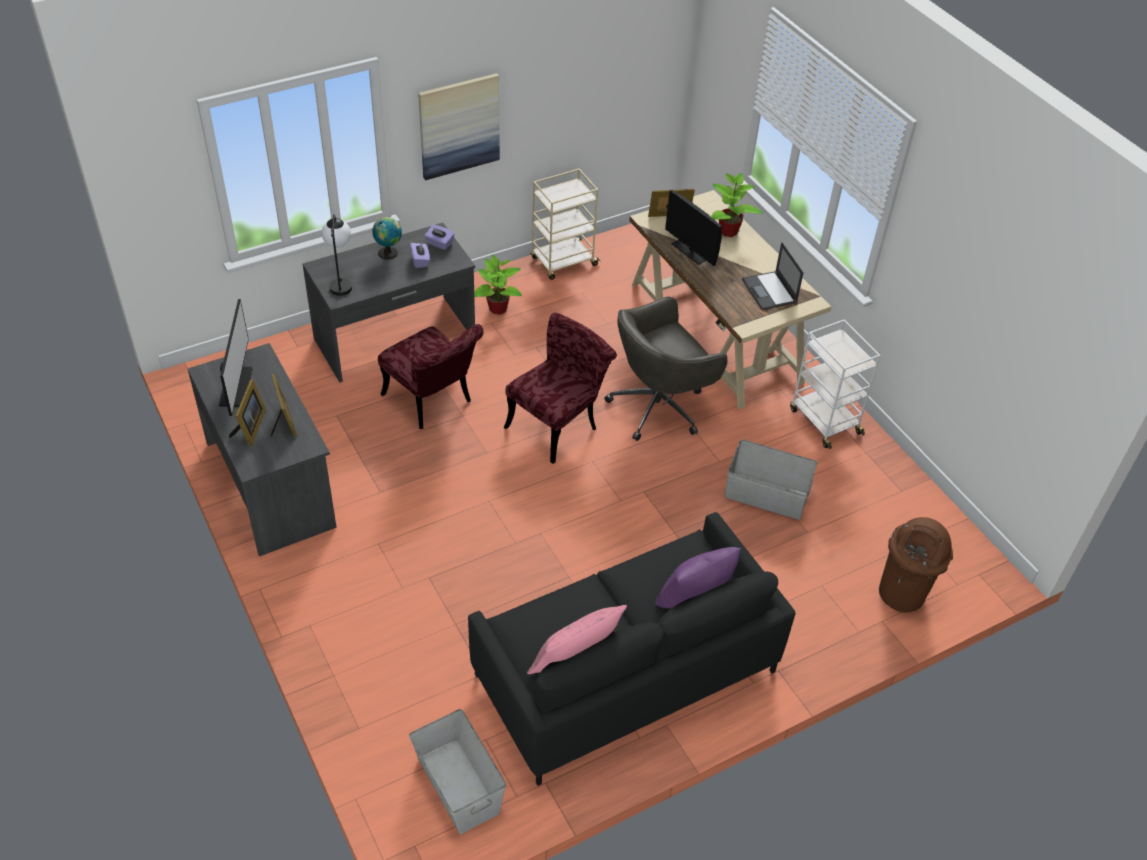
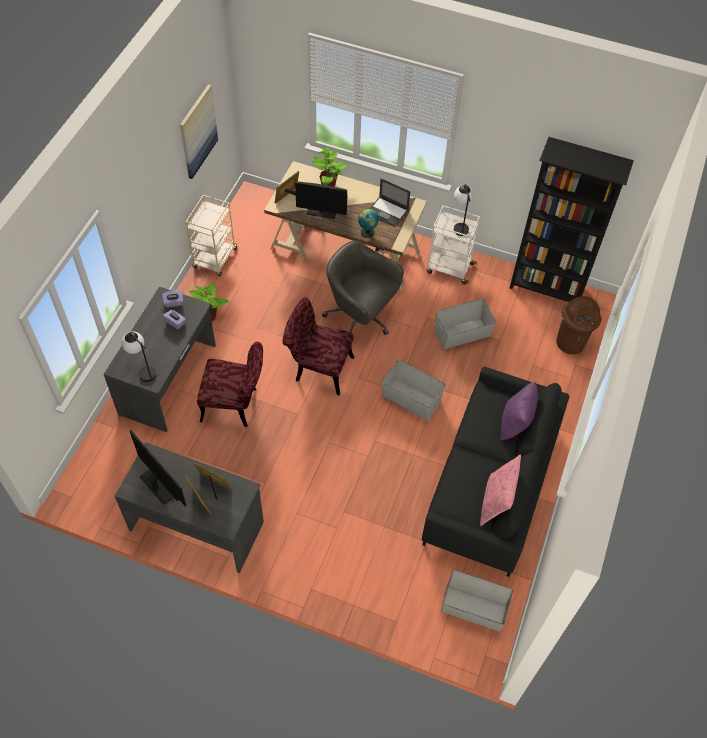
camera: 40 degrees left, 10 degrees up
(389, 252) = (149, 329): globe -> globe (367, 232)
(459, 126) = (144, 218): picture -> picture (197, 132)
(558, 423) = (318, 368): red chair -> red chair turned 75 degrees counterclockwise
(628, 521) = (411, 399): none -> grey storage box
(659, 406) = (360, 318): grey office chair -> grey office chair turned 105 degrees clockwise
(848, 354) = (459, 225): none -> table lamp
(933, 517) = (547, 289): none -> black bookcase

